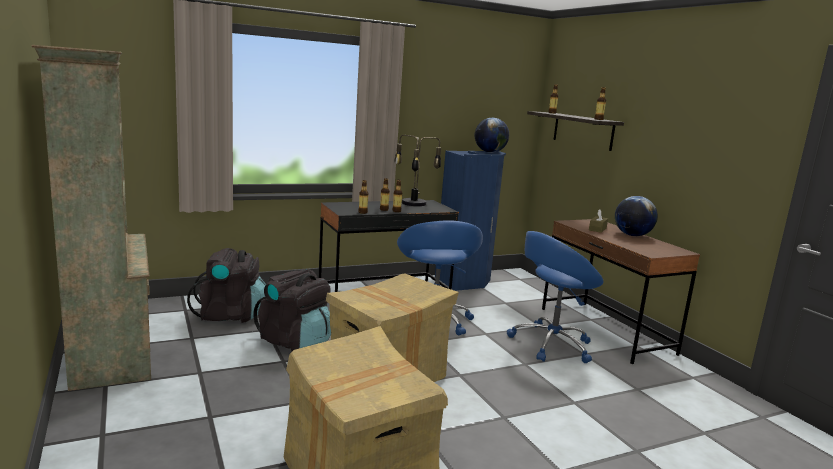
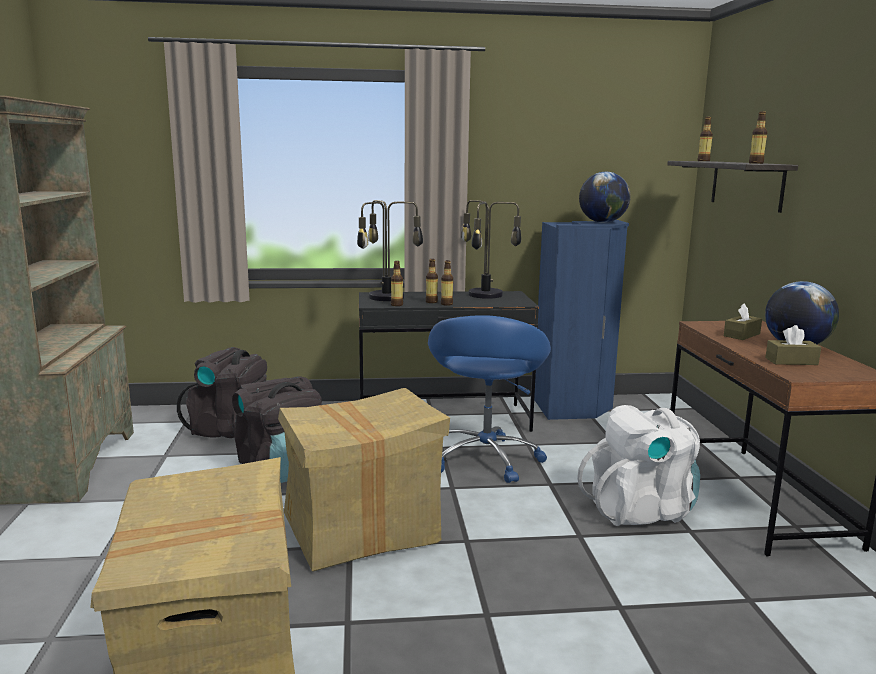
camera: 20 degrees right, 0 degrees up
(347, 206) = (386, 297): none -> table lamp
(549, 345) = (641, 510): blue office chair -> white backpack
(639, 245) = (791, 361): none -> brown tissue box

